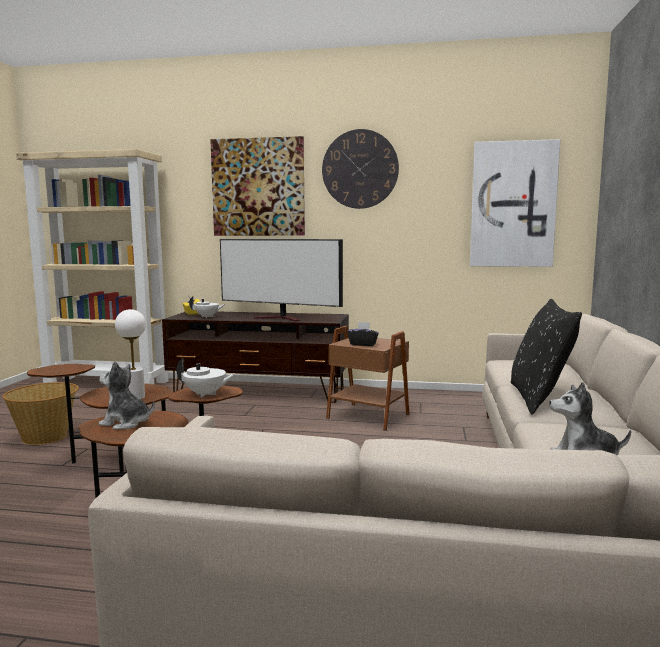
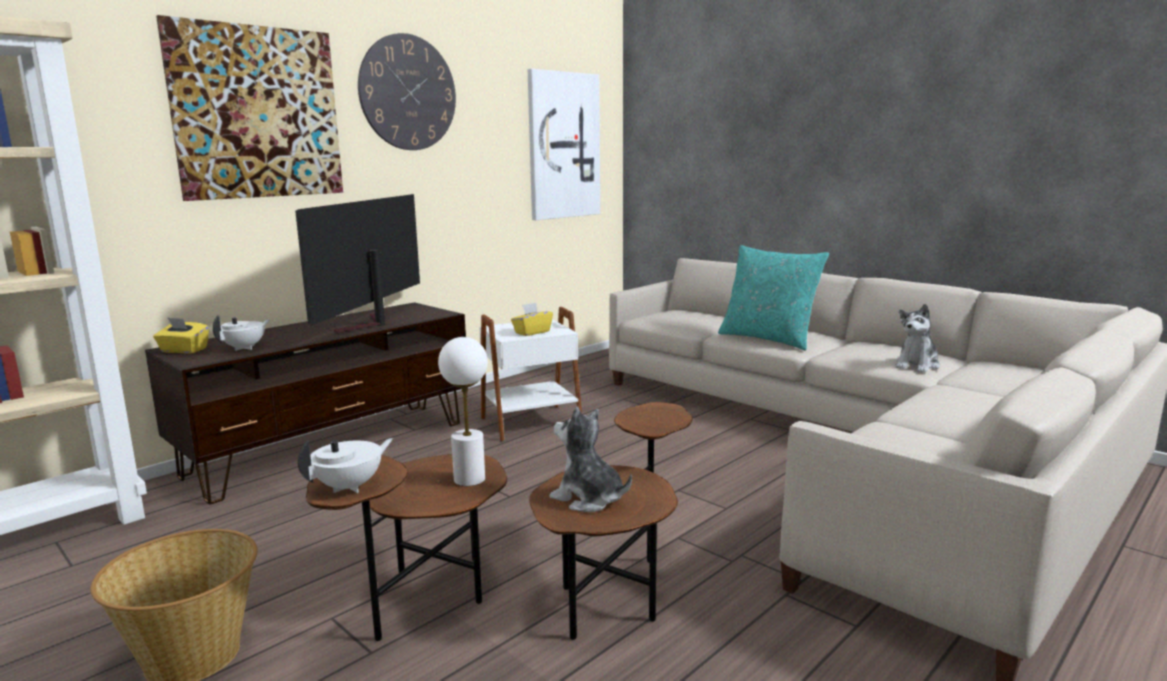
camera: 55 degrees left, 5 degrees up
(126, 423) = (588, 499): plush toy -> plush toy turned 75 degrees clockwise
(206, 394) = (664, 418): white teapot -> white teapot (350, 487)
(281, 318) = (368, 325): television -> television turned 135 degrees clockwise
(363, 344) = (532, 332): black tissue box -> yellow tissue box
(368, 416) = (529, 422): brown side table -> white side table
(539, 399) = (768, 339): black pillow -> turquoise pillow

